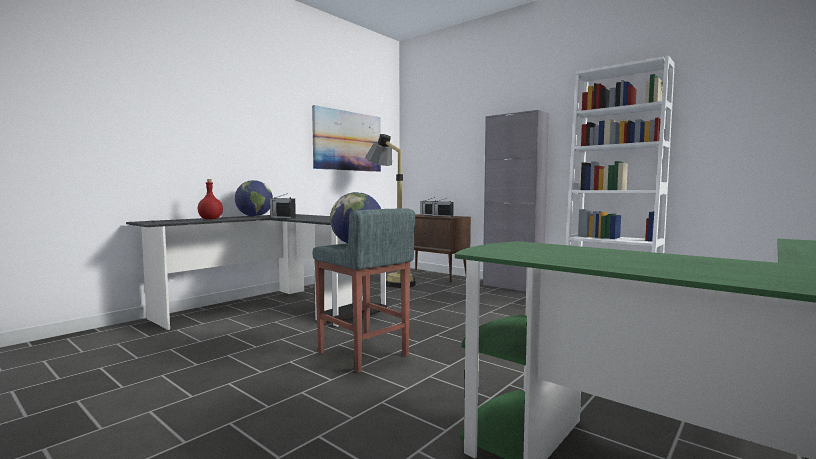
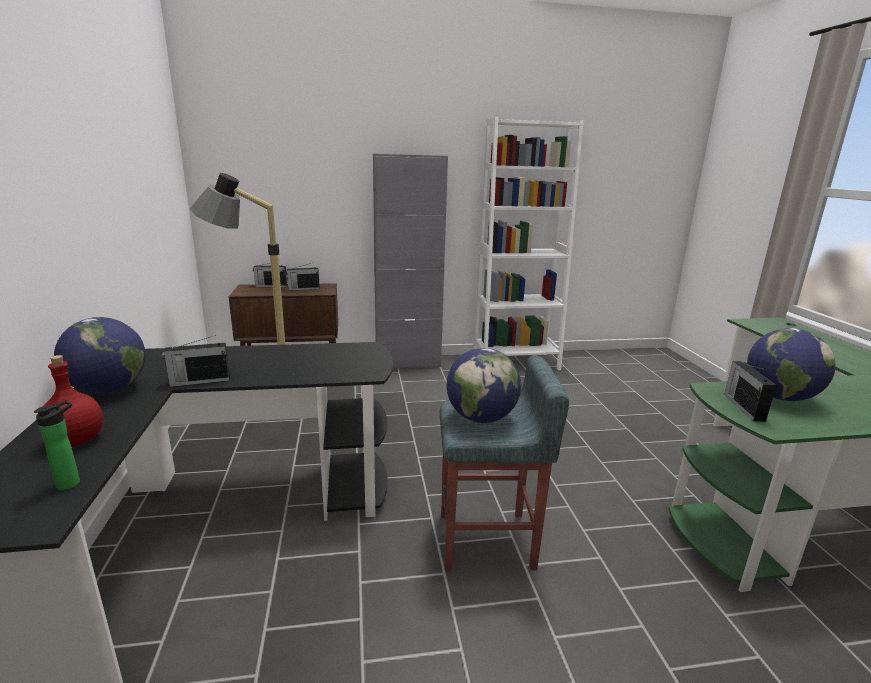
camera: 50 degrees left, 15 degrees up
(182, 221) = (72, 482): none -> bottle
(347, 141) = (143, 182): picture -> none
(506, 247) = (743, 407): none -> radio
(572, 251) = (779, 397): none -> globe

